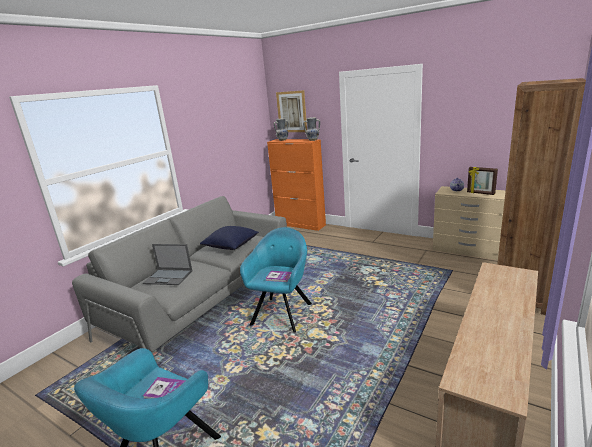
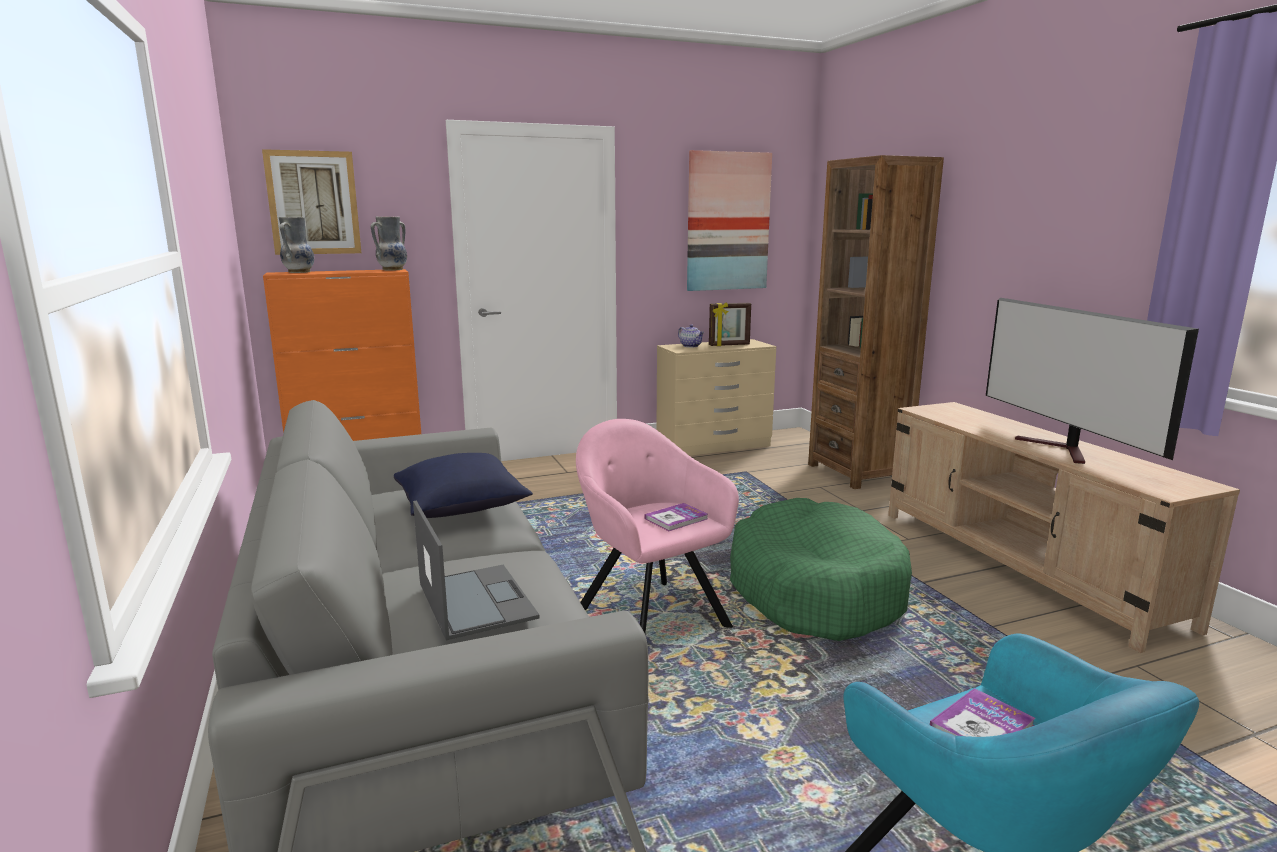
camera: 55 degrees left, 5 degrees down
(169, 277) = (475, 600): laptop -> laptop turned 75 degrees counterclockwise
(283, 312) = (649, 615): turquoise armchair -> pink armchair
(353, 338) = (814, 590): none -> green dog bed
(491, 328) = (1063, 450): none -> television
(498, 115) = (727, 222): none -> picture

